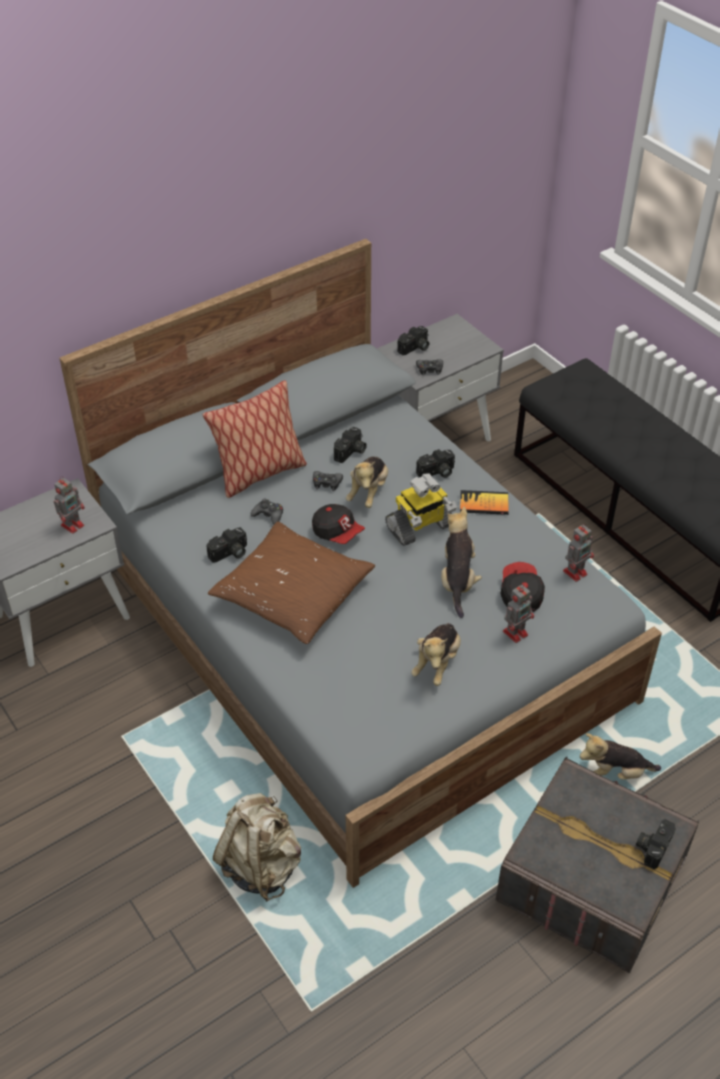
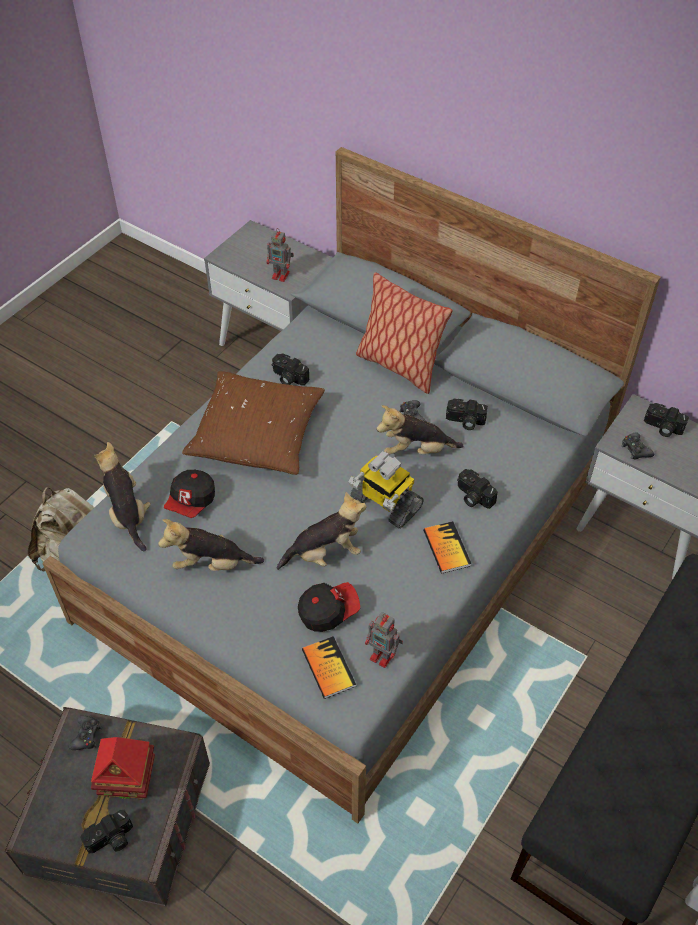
camera: 70 degrees right, 5 degrees up
(268, 515) = (348, 388): black game controller -> black game controller (86, 735)
(337, 532) = (346, 442): cap -> cap (192, 501)
(516, 632) = (273, 619): toy robot -> none
(577, 608) = (328, 668): none -> book
(597, 821) = (128, 780): none -> toy house
(614, 773) = (253, 813): plush toy -> plush toy (128, 514)
(652, 846) = (111, 840): camera -> camera turned 135 degrees clockwise

